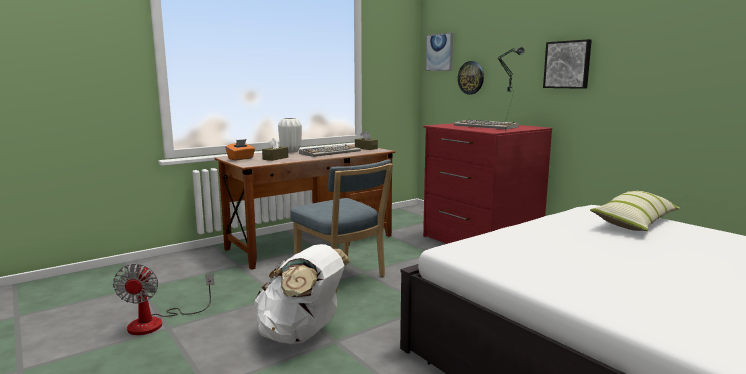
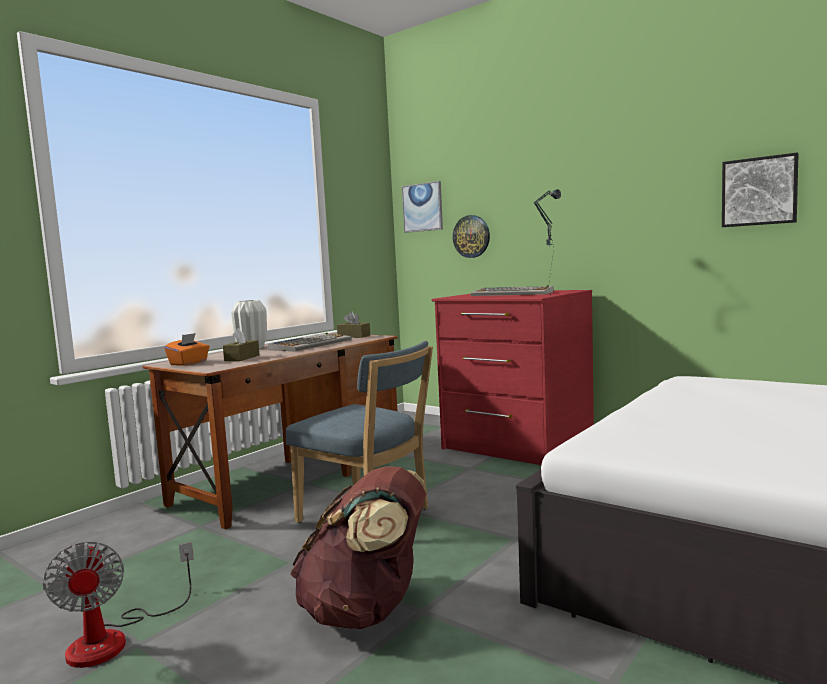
camera: 15 degrees left, 5 degrees down
(302, 335) = (367, 611): white backpack -> brown backpack
(567, 64) = (603, 211): picture -> picture (759, 191)
(635, 222) = (752, 387): pillow -> none

